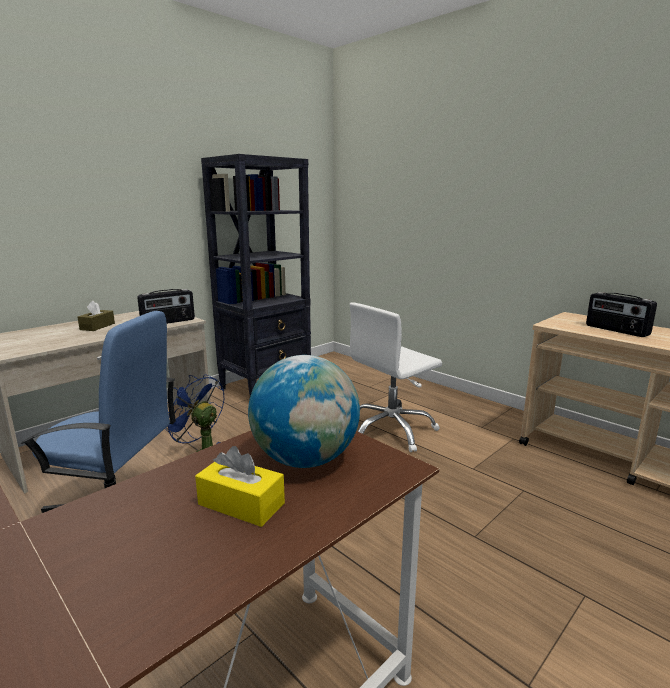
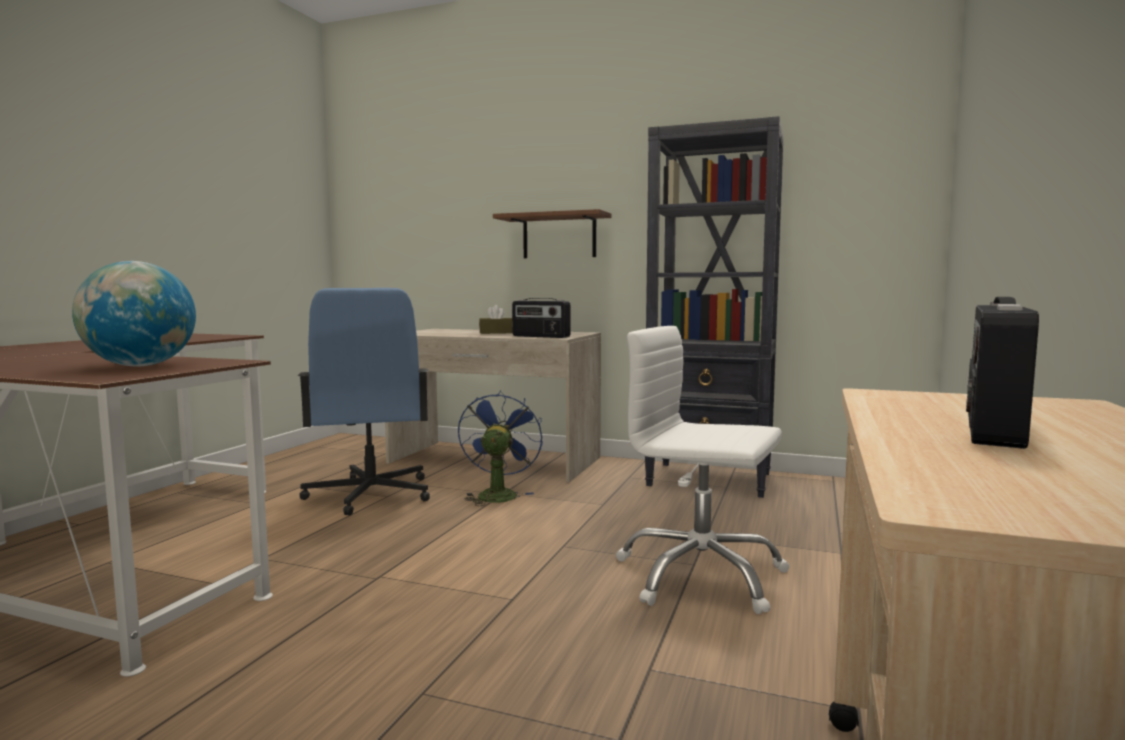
camera: 65 degrees right, 10 degrees down
(113, 228) = (559, 236): none -> brown shelf
(241, 504) = (68, 364): yellow tissue box -> none

